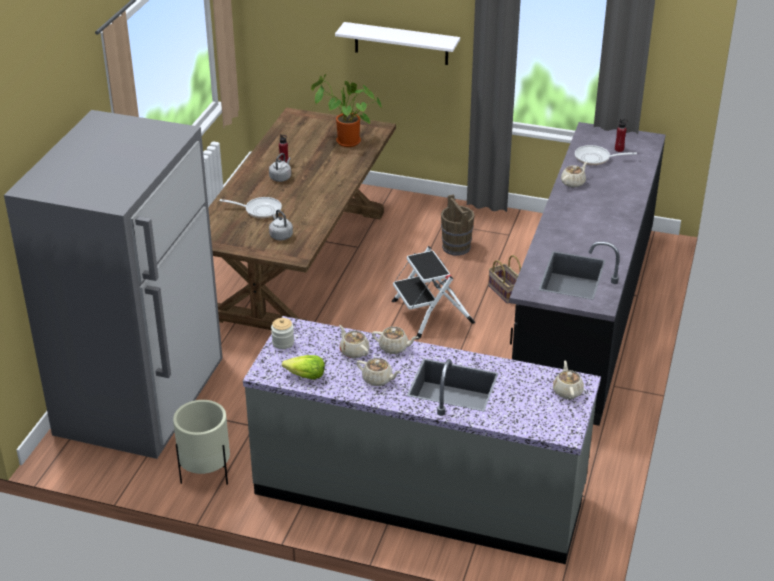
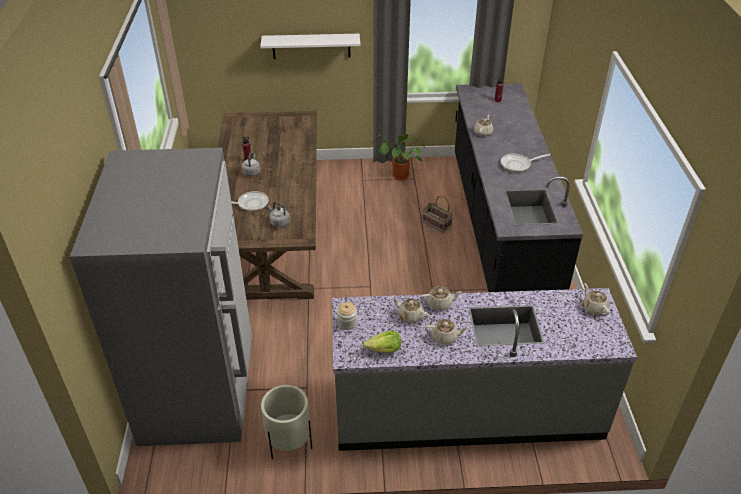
camera: 20 degrees left, 5 degrees up
(345, 142) = (286, 133): potted plant -> potted plant (399, 177)
(431, 313) = (393, 254): step ladder -> none
(456, 247) = (382, 196): brown bucket -> none
(595, 158) = (486, 110): frying pan -> frying pan (518, 165)

